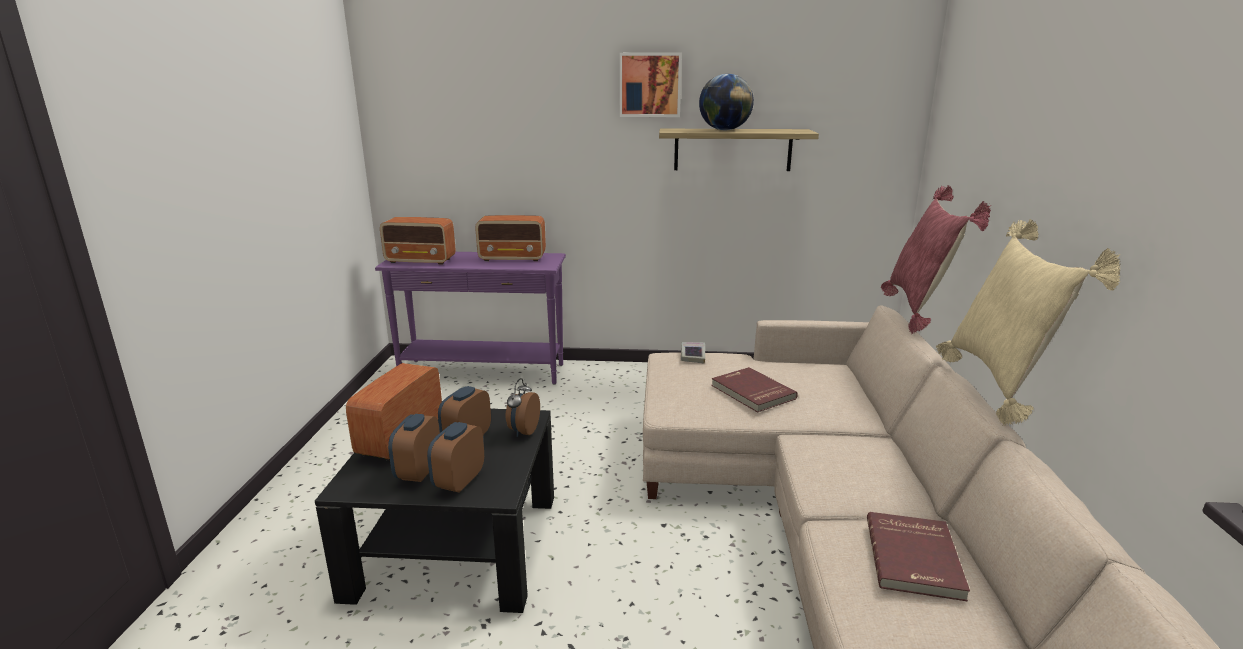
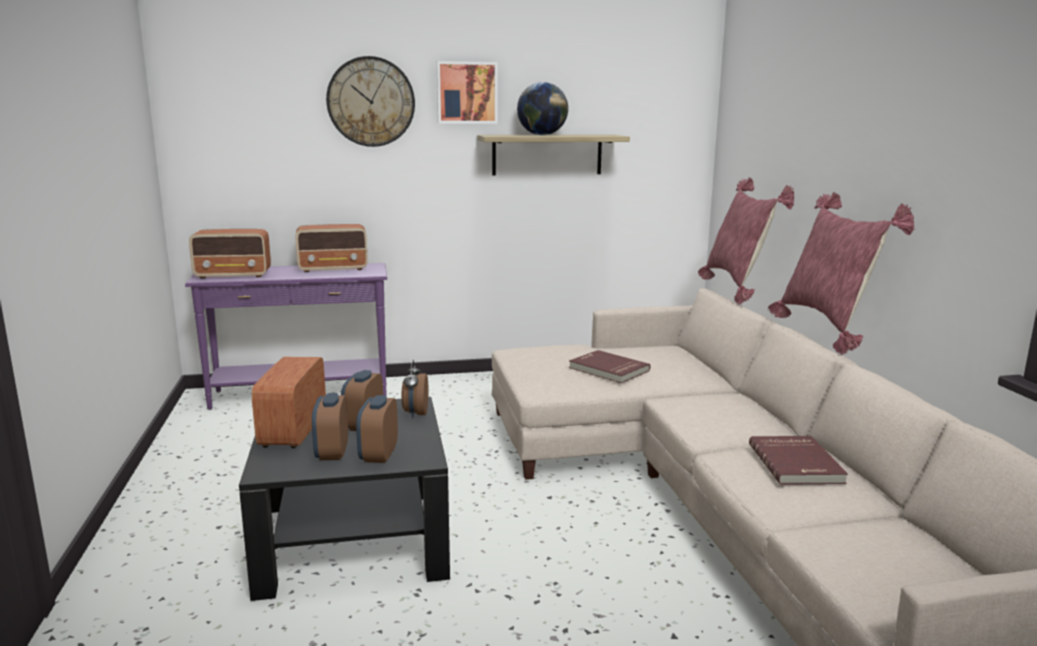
camera: 15 degrees left, 5 degrees down
(554, 95) = (371, 102): none -> wall clock
(692, 355) = (538, 347): book -> none
(1000, 393) = (828, 336): beige pillow -> red pillow

